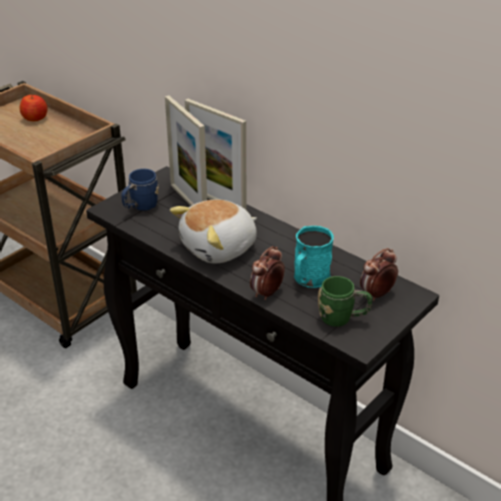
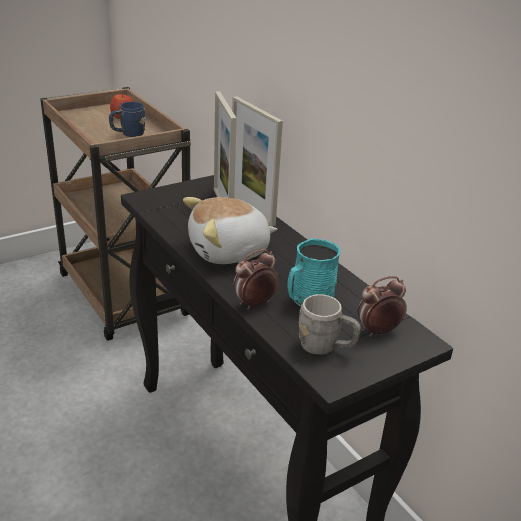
camera: 15 degrees right, 5 degrees down
(140, 207) = (173, 202): blue mug -> blue mug (128, 134)
(343, 318) = (325, 347): green mug -> grey mug

